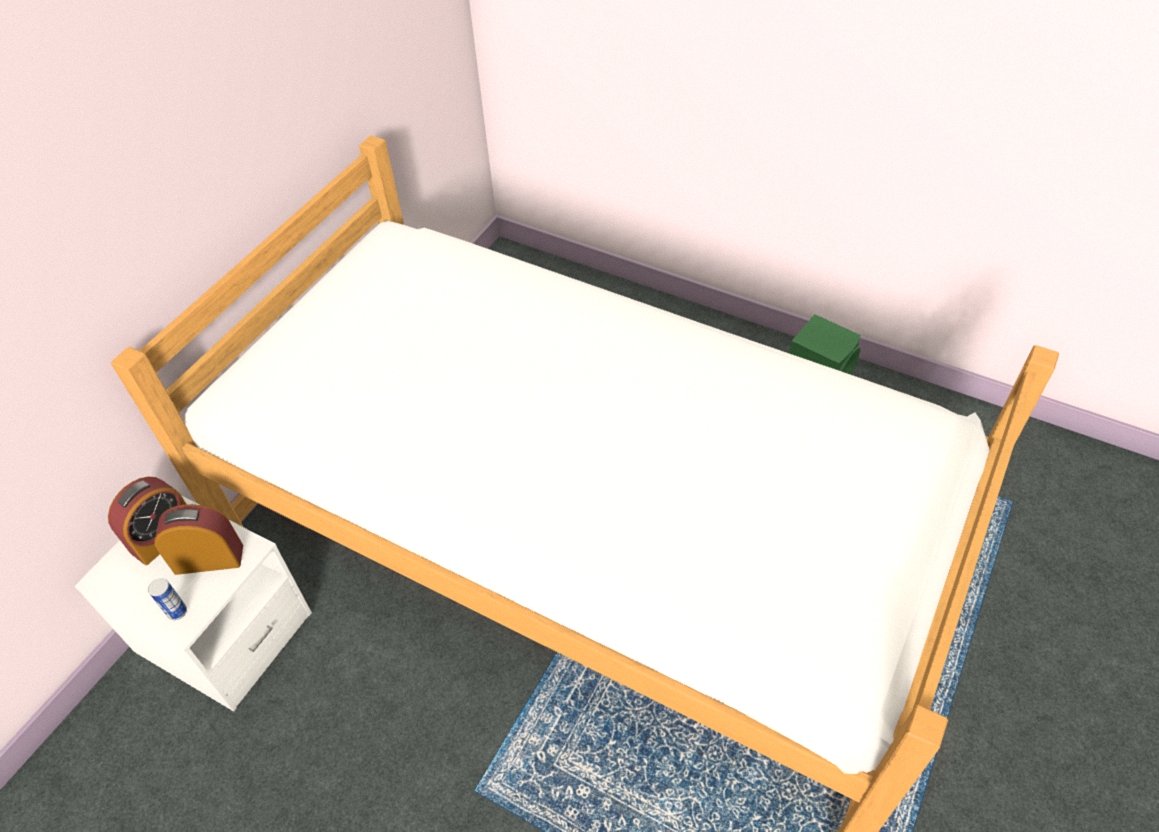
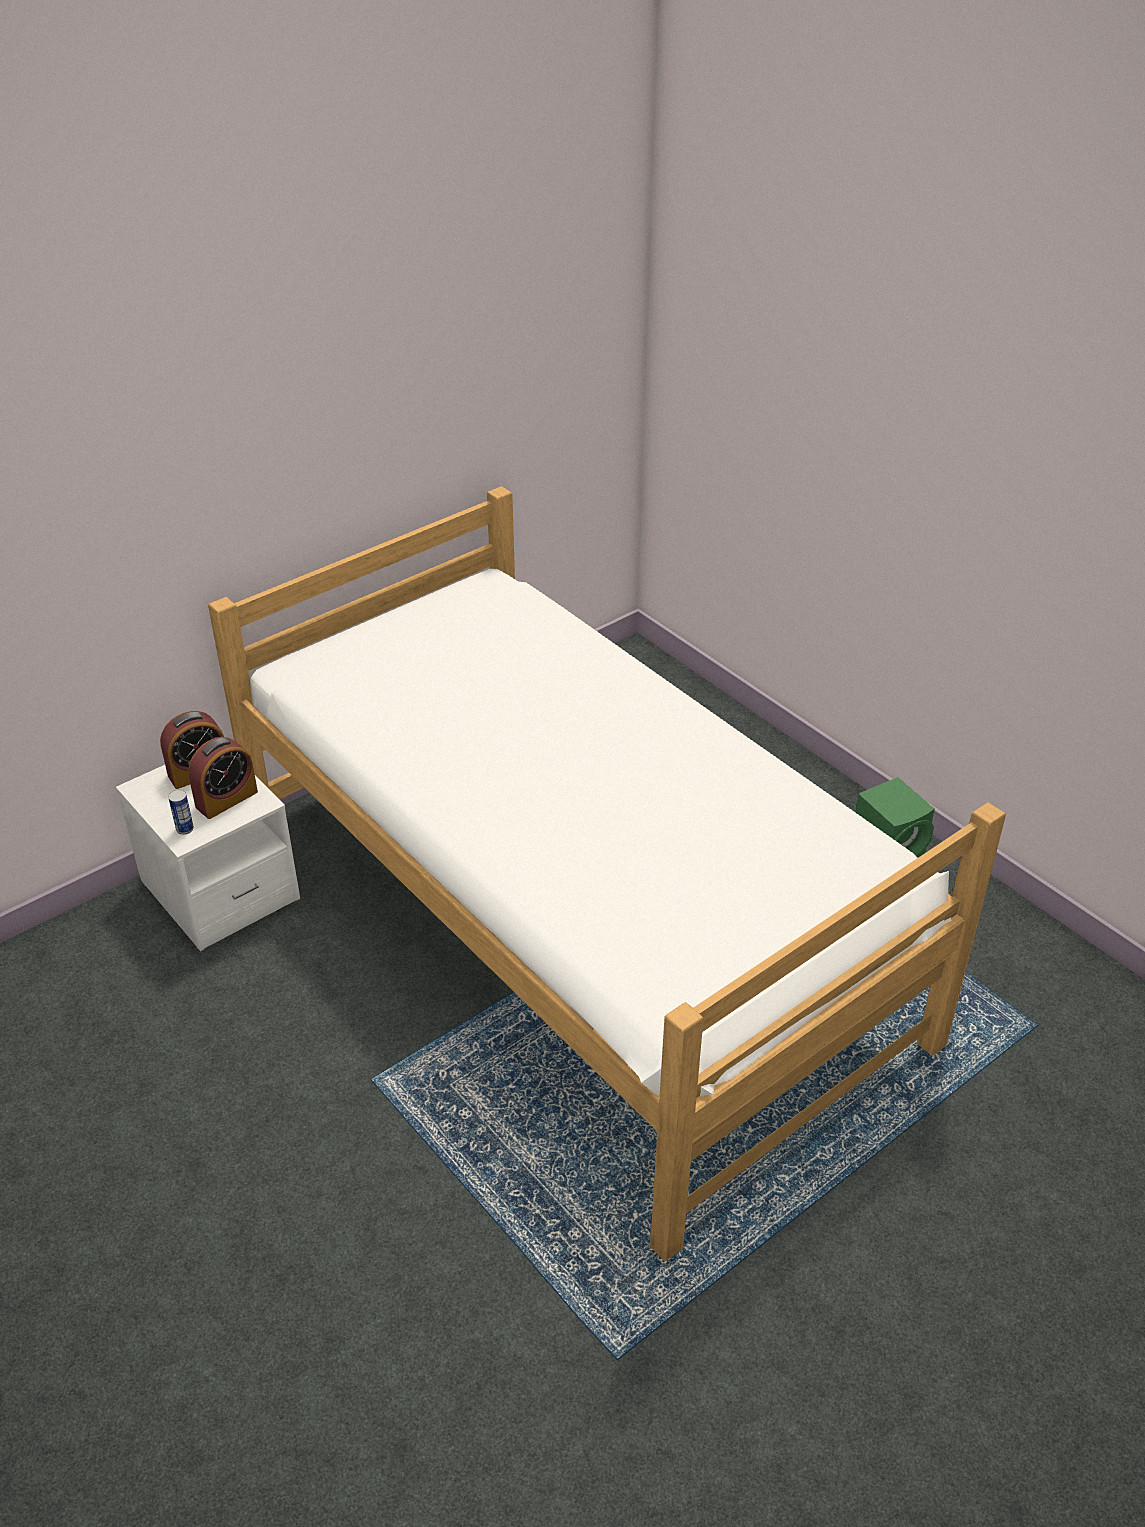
camera: 20 degrees right, 10 degrees down
(209, 559) = (226, 799): alarm clock -> alarm clock turned 120 degrees clockwise

